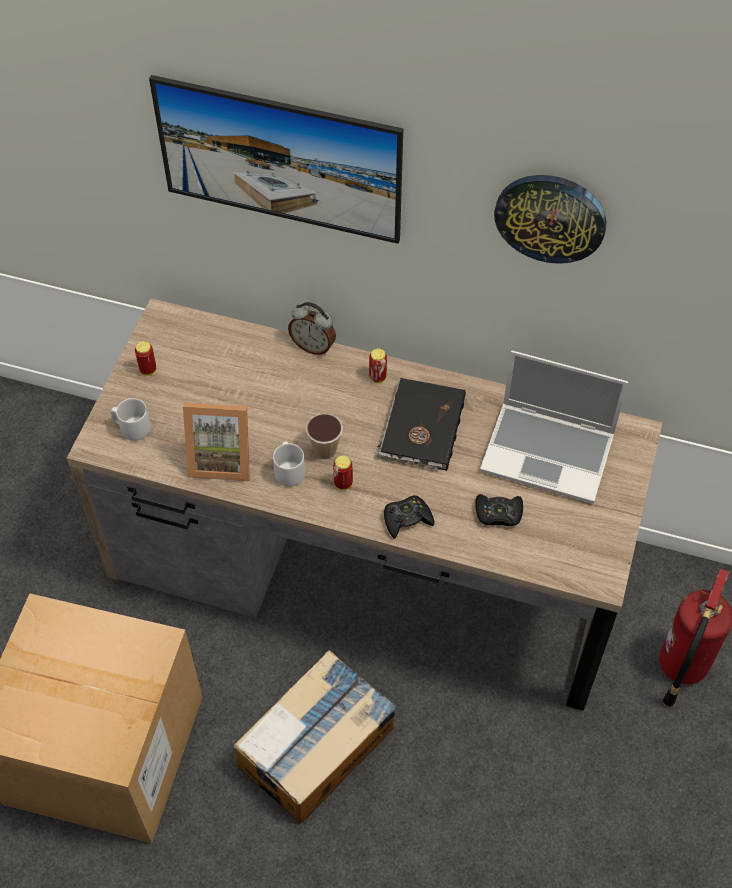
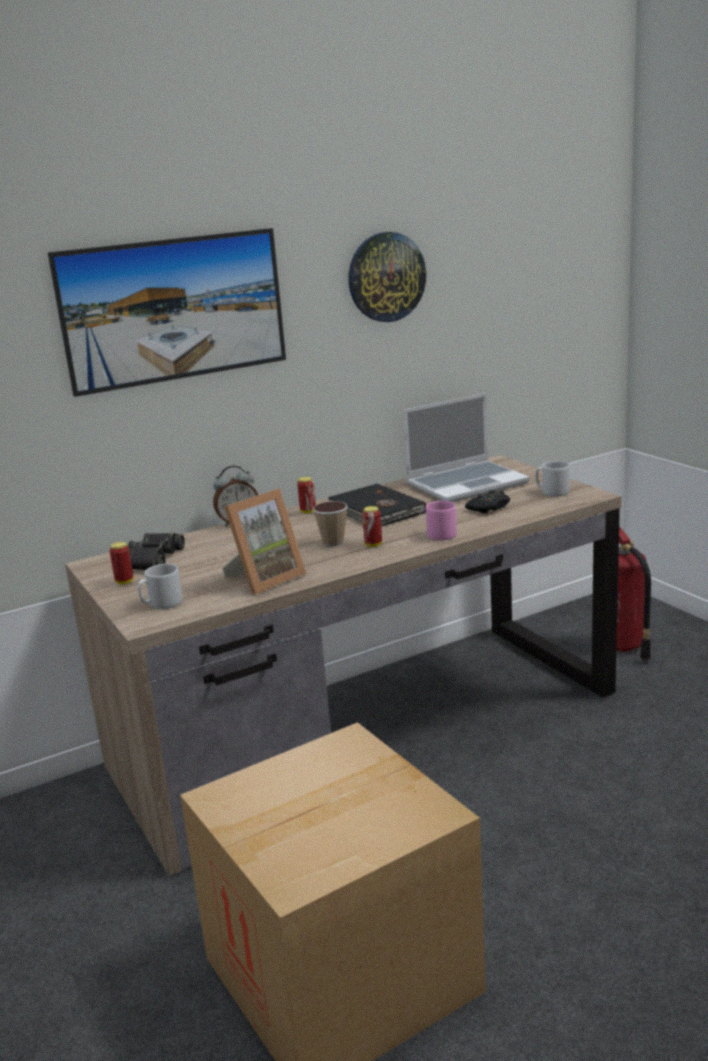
camera: 45 degrees left, 35 degrees down
(198, 351) = (152, 559): none -> black binoculars
(289, 470) = (325, 559): grey mug -> grey mug (552, 492)
(317, 746) = (501, 830): cardboard box -> none
(407, 519) = (443, 534): black game controller -> pink mug

